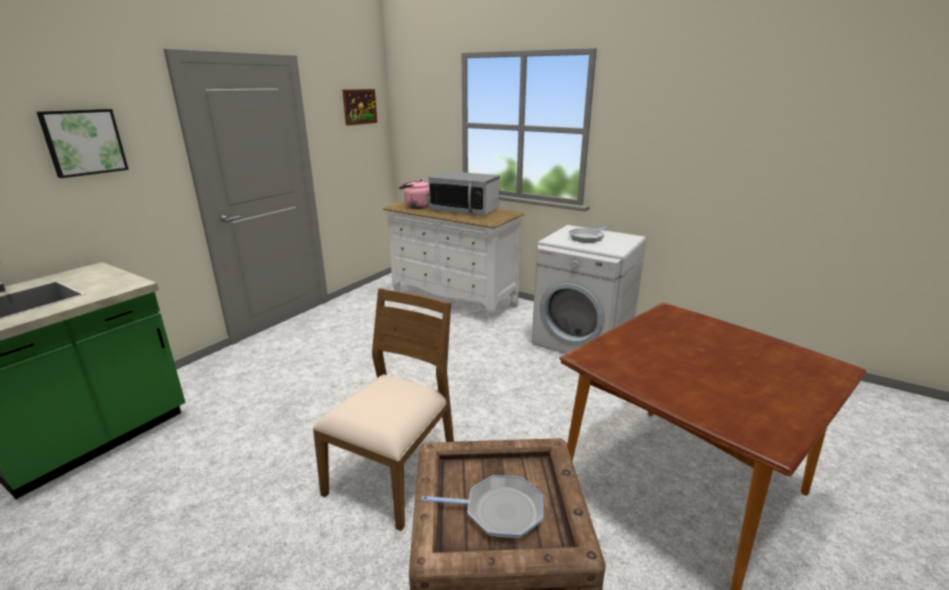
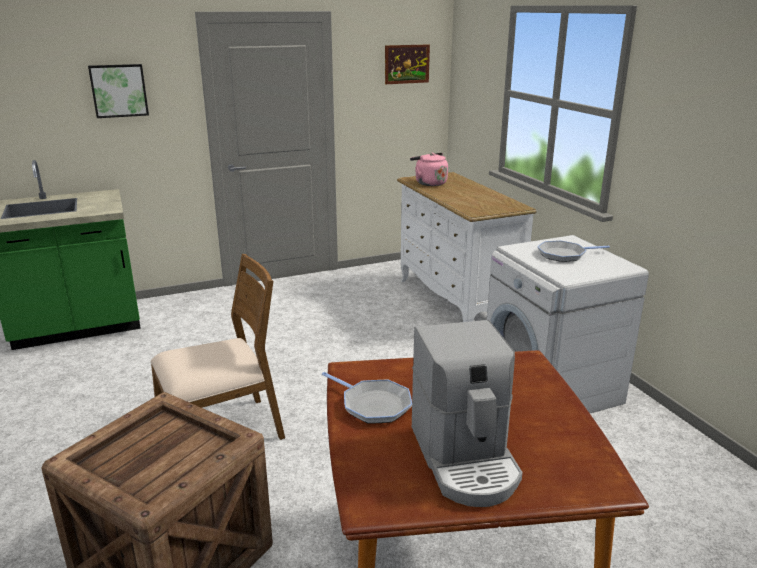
camera: 35 degrees right, 0 degrees up
(465, 210) = (471, 196): microwave -> none
(499, 511) = (144, 460): frying pan -> frying pan (373, 405)
(756, 385) = (465, 459): none -> coffee machine

